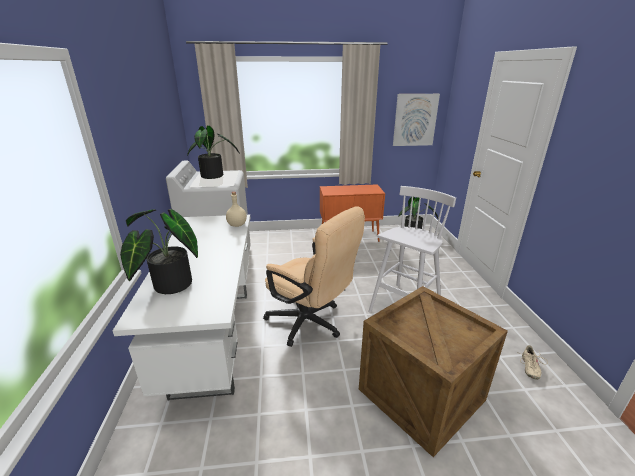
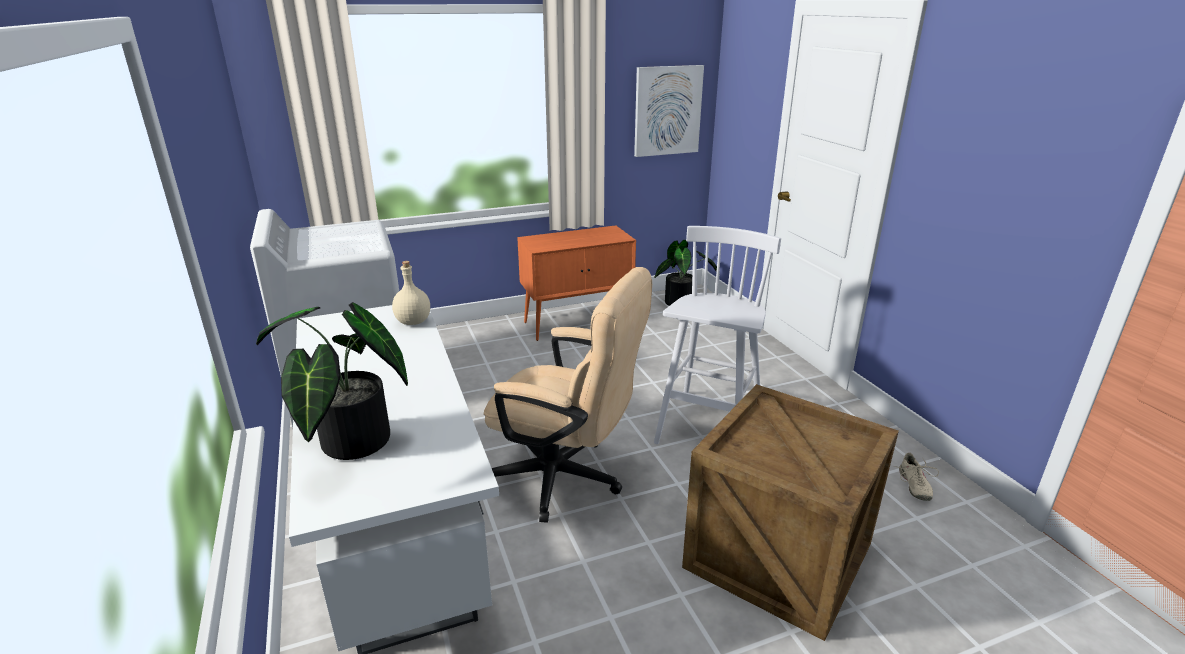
camera: 15 degrees left, 0 degrees up
(214, 176) = (334, 235): potted plant -> none

